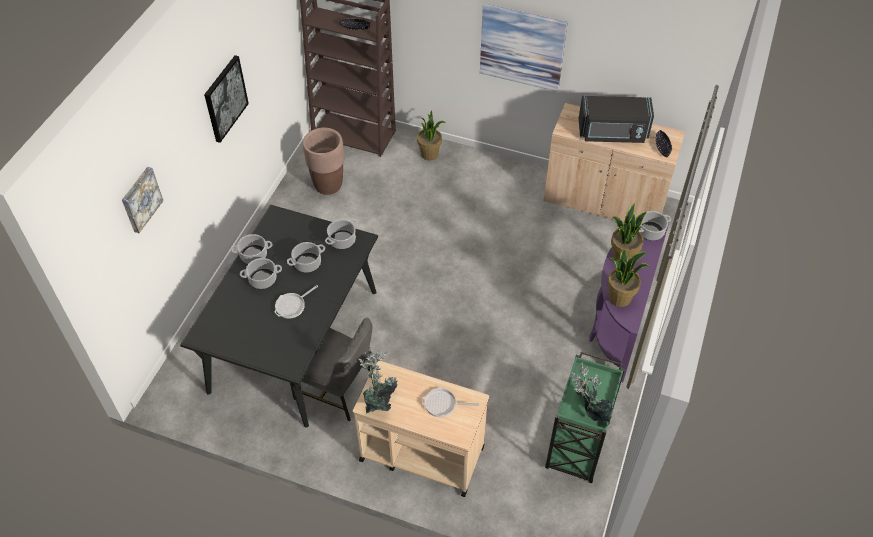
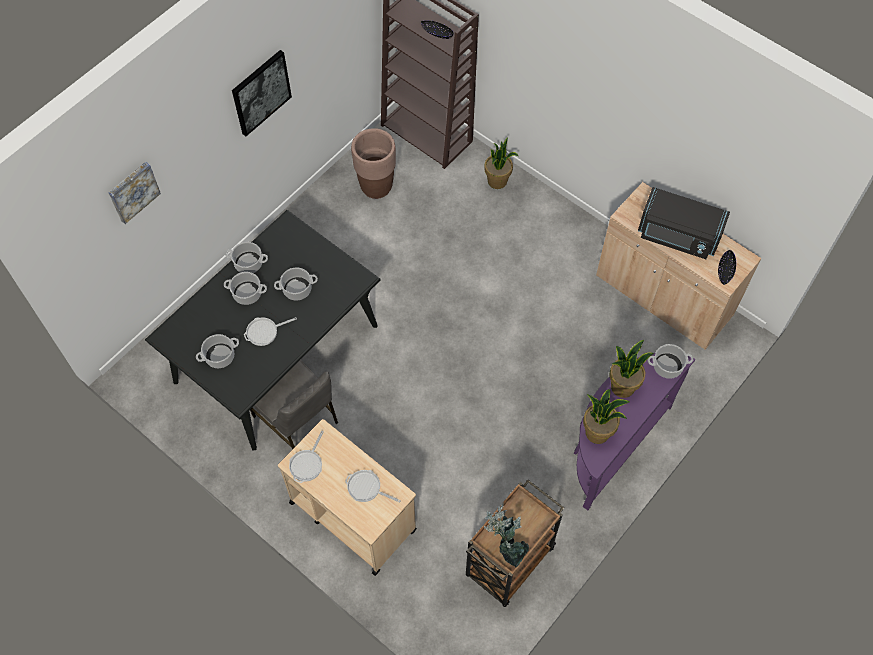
camera: 20 degrees right, 10 degrees up
(342, 240) = (342, 273): cooking pot -> cooking pot (220, 356)
(380, 401) = (307, 464): potted plant -> frying pan
(522, 47) = (607, 110): picture -> none
(577, 447) = (508, 563): green cart -> brown cart

